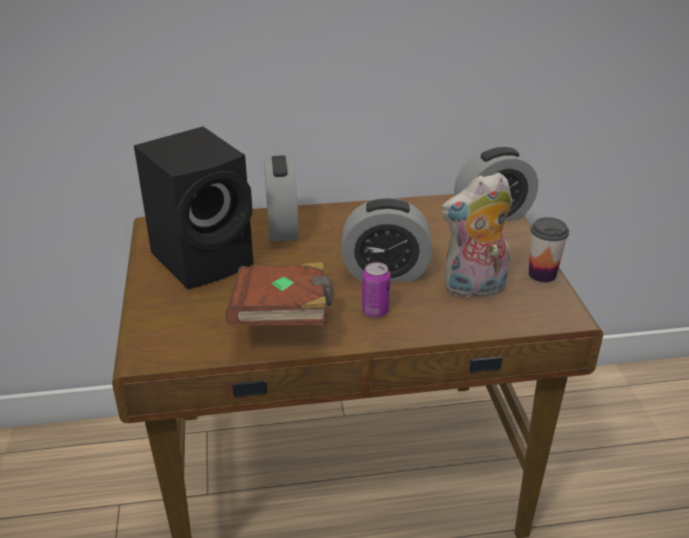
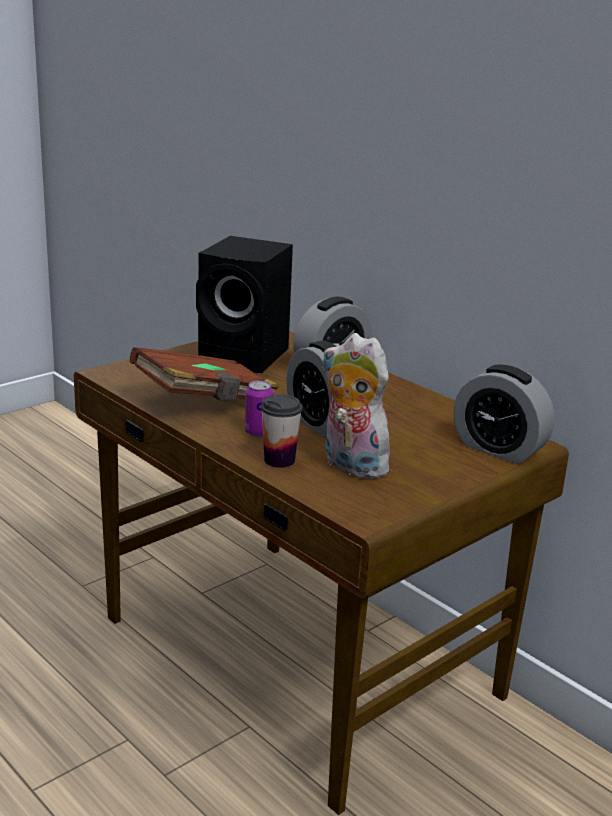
camera: 55 degrees right, 10 degrees down
(542, 274) = (423, 493): cup -> cup (279, 460)

